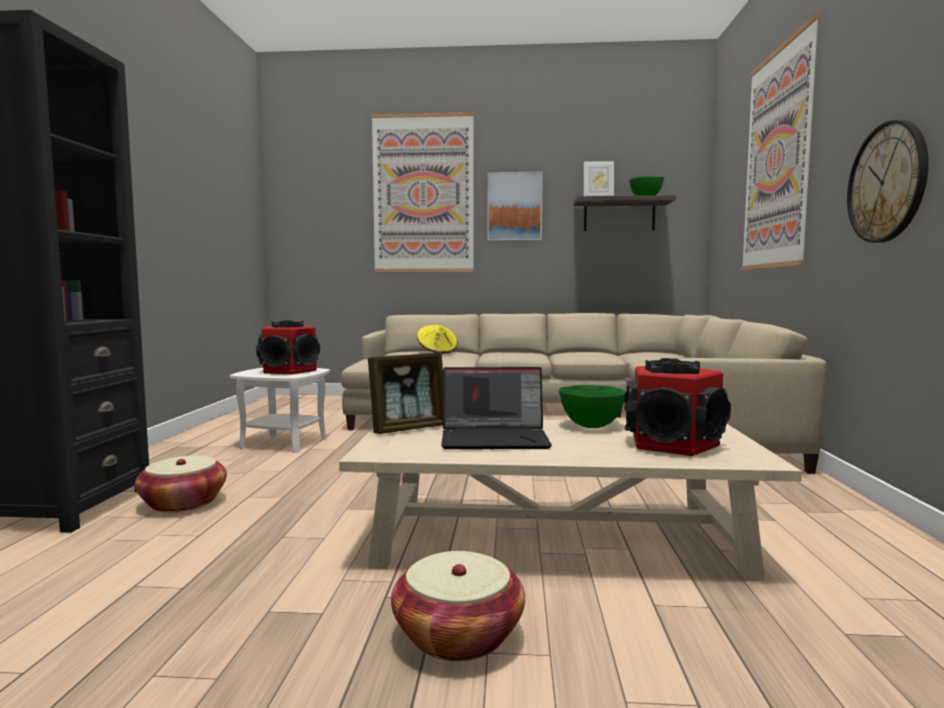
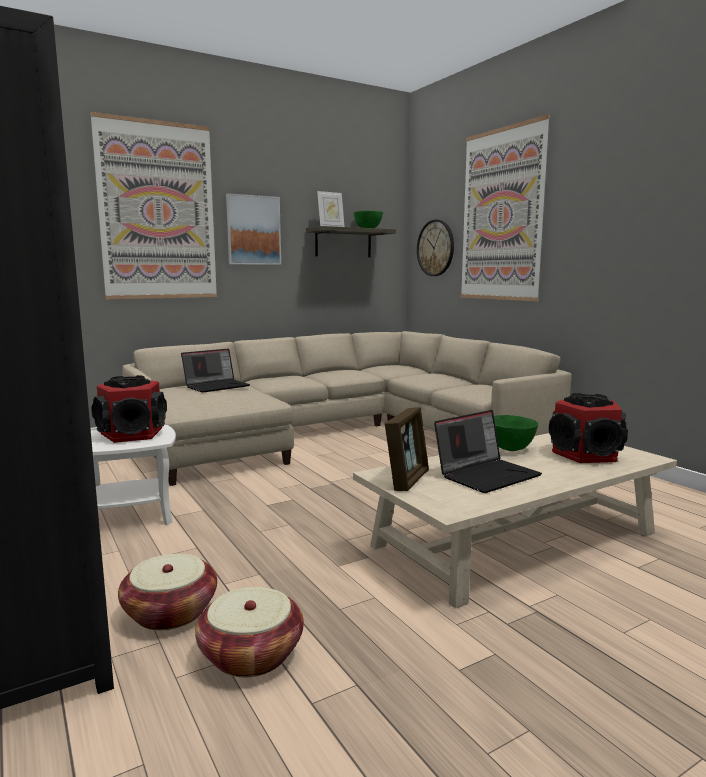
camera: 35 degrees left, 5 degrees up
(437, 352) = (217, 386): yellow hat -> laptop
(458, 635) = (592, 629): basket -> basket (251, 654)
(887, 182) = (624, 255): wall clock -> wall clock (435, 248)

